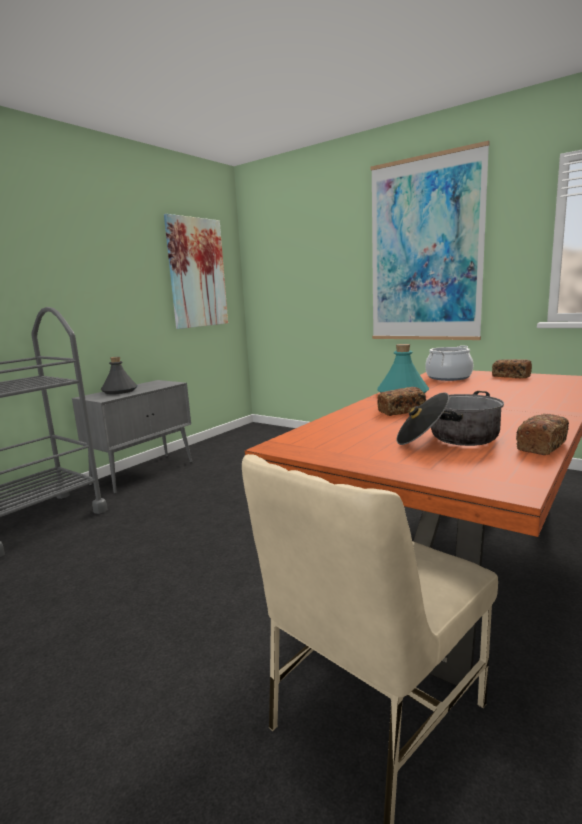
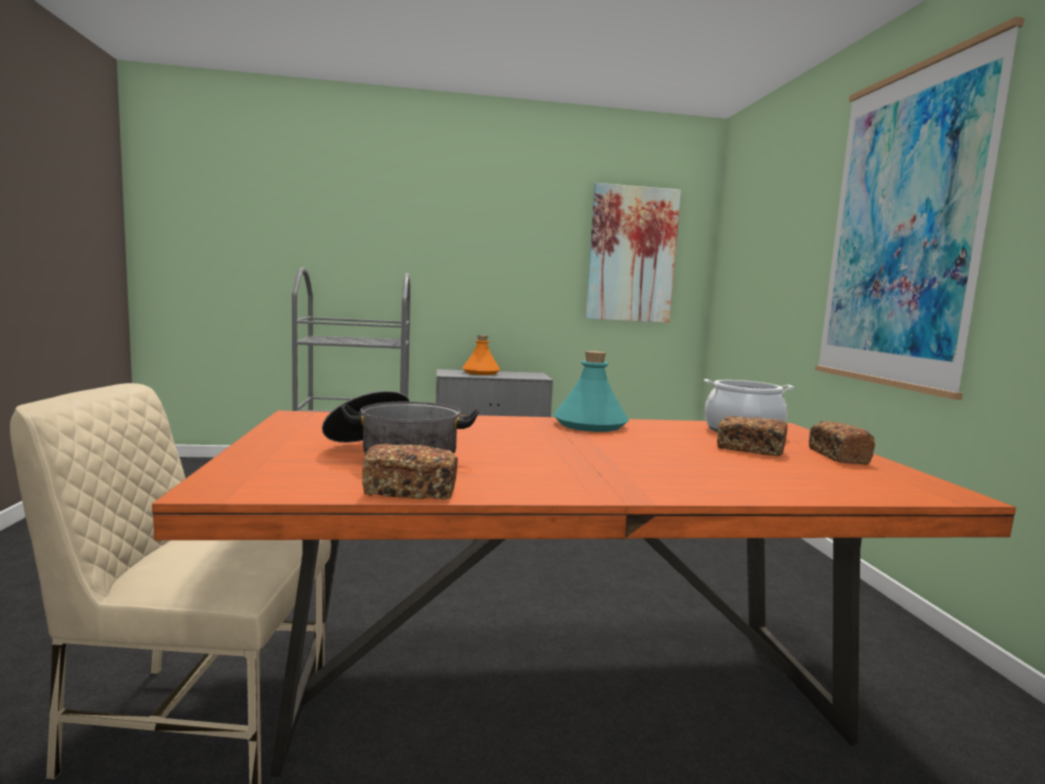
camera: 45 degrees right, 5 degrees down
(119, 391) = (480, 372): grey bottle -> orange bottle
(401, 411) = (497, 432): bread -> bread (750, 450)

